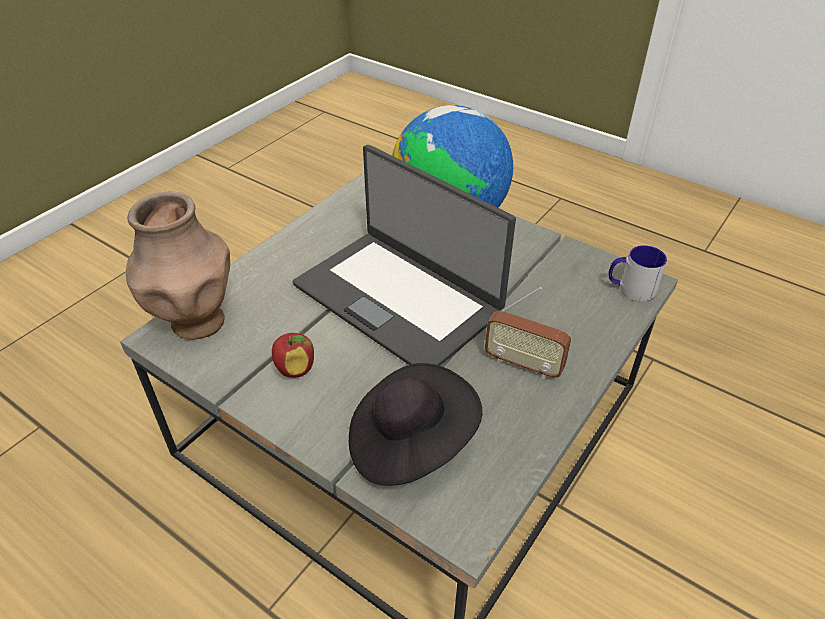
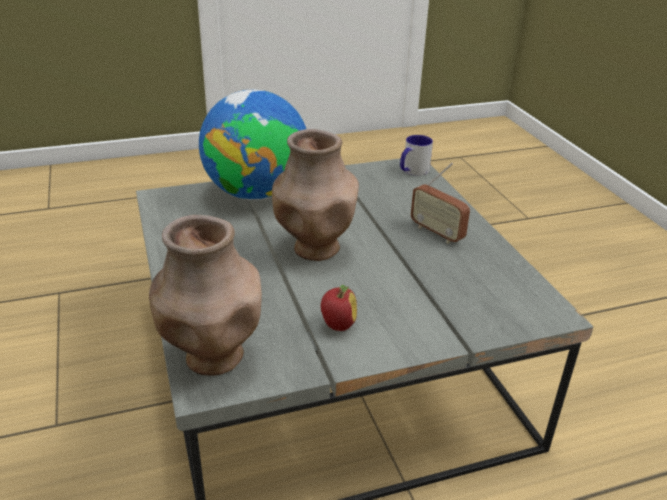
camera: 55 degrees left, 10 degrees down
(398, 298) = (315, 249): laptop -> brown vase
(409, 442) = (463, 304): black hat -> none
(523, 364) = (437, 233): radio -> radio turned 75 degrees clockwise

